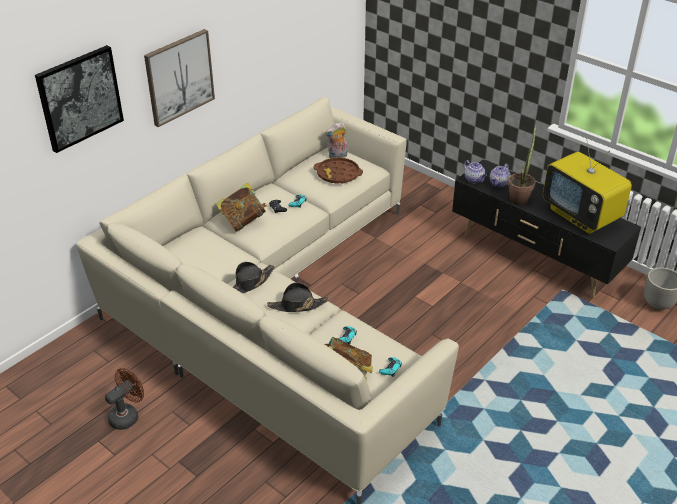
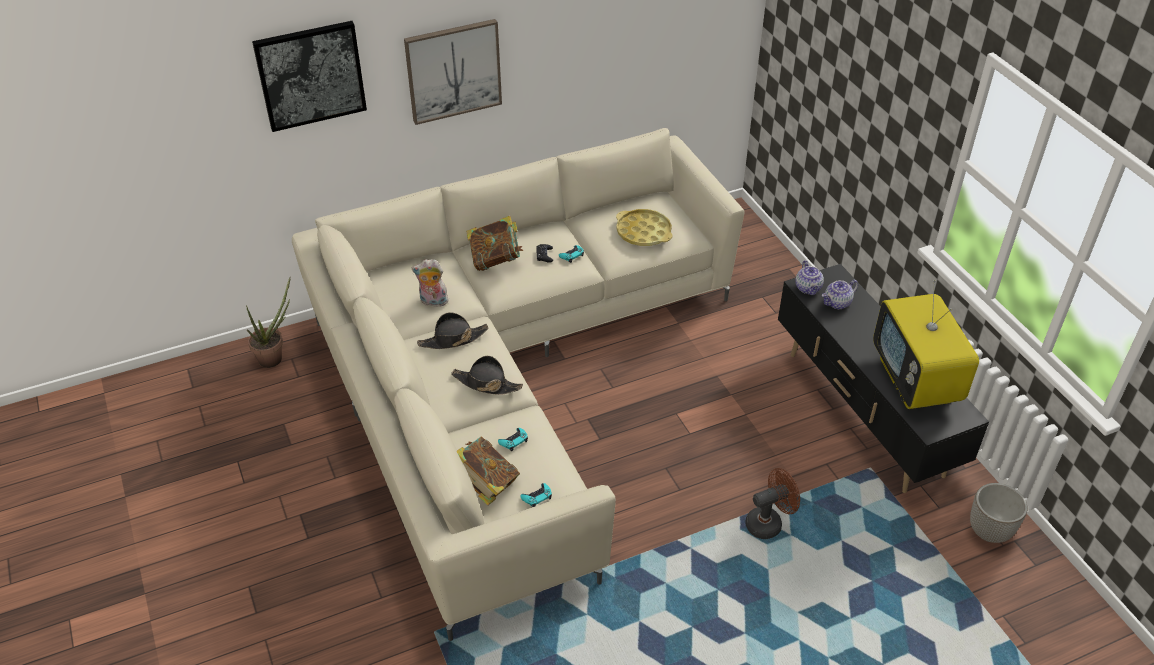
camera: 25 degrees right, 5 degrees up
(127, 415) = (281, 444): brown fan -> brown fan (768, 523)
(337, 156) = (659, 208): plush toy -> plush toy (433, 302)
(338, 174) = (643, 232): brown tray -> yellow tray
(520, 197) = (851, 330): potted plant -> potted plant (275, 357)

